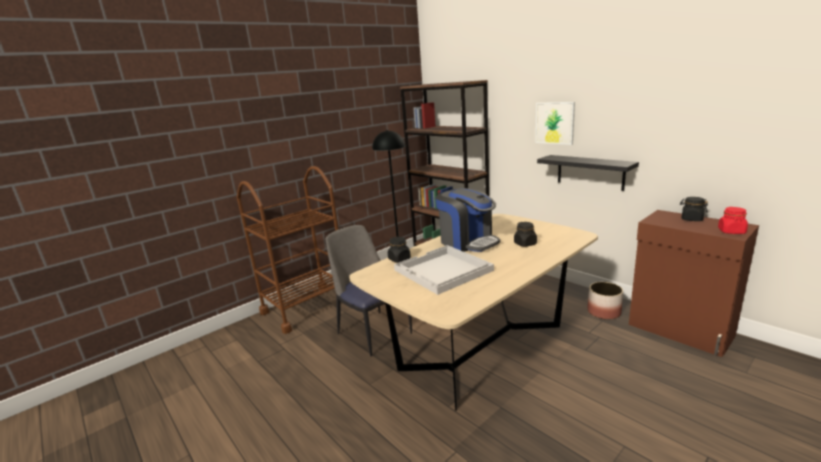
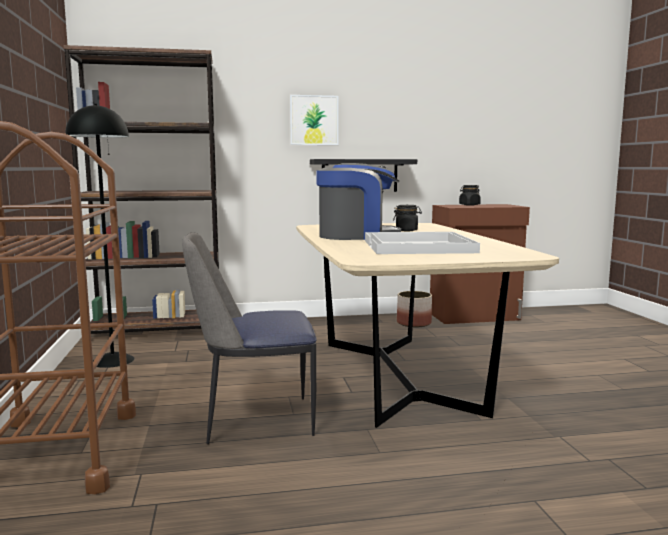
camera: 60 degrees left, 10 degrees down
(399, 259) = (345, 250): black jar -> none
(731, 231) = (508, 205): red jar -> none

